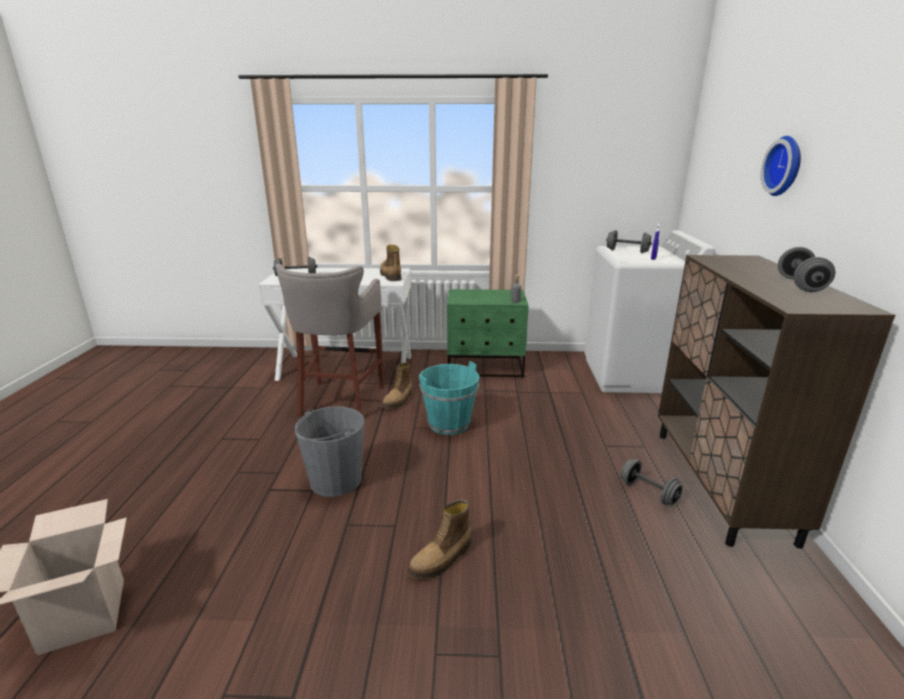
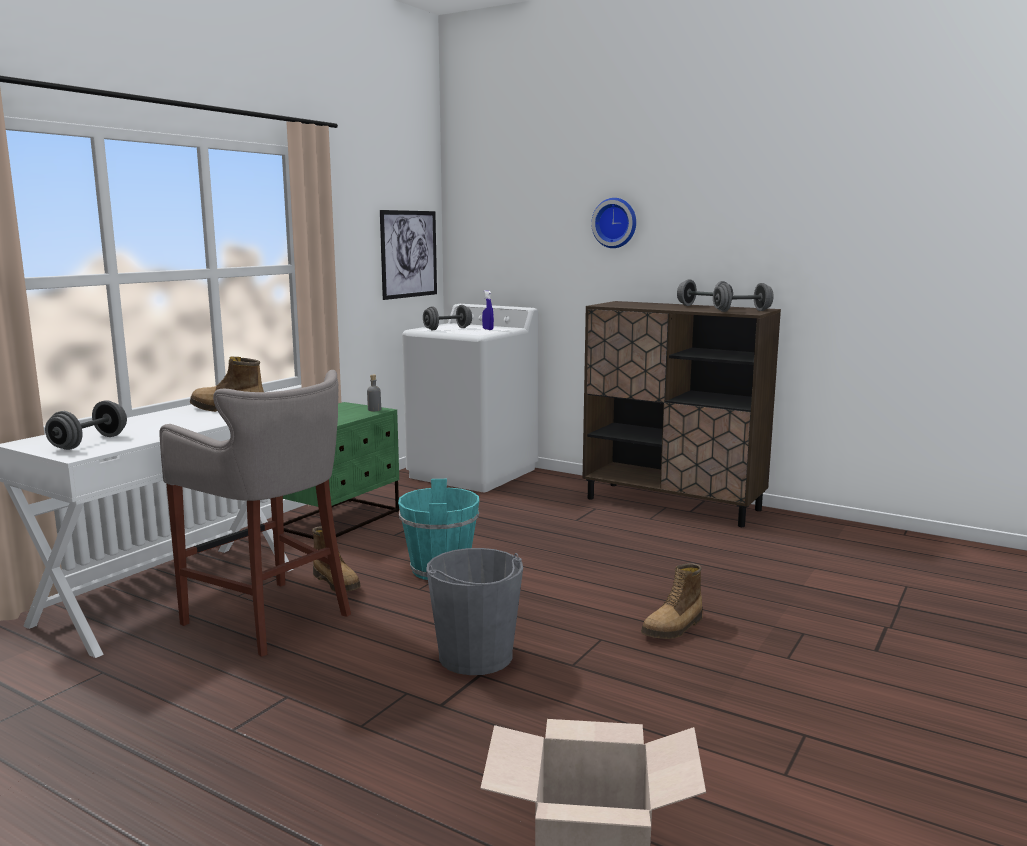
camera: 60 degrees left, 10 degrees down
(442, 559) = (673, 628): boot -> boot turned 60 degrees clockwise
(636, 182) = (409, 254): none -> picture
(648, 492) = (660, 528): grey dumbbell -> grey dumbbell (742, 311)

